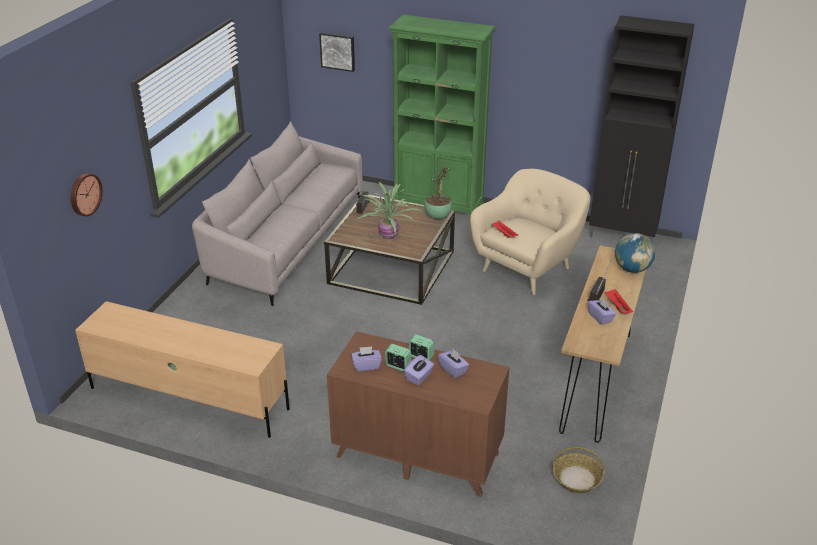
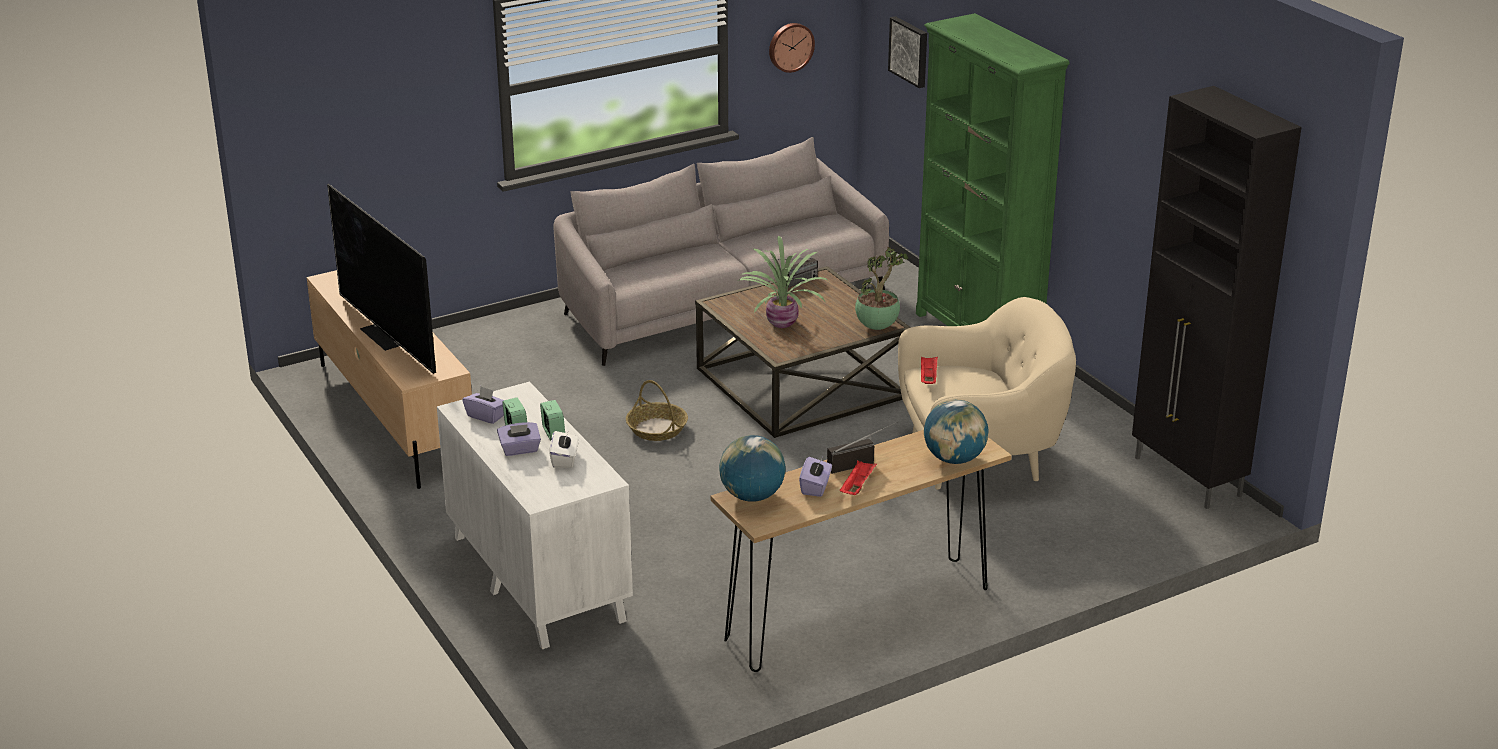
camera: 40 degrees right, 5 degrees down
(84, 194) = (374, 117): wall clock -> wall clock (790, 46)
(192, 344) = (387, 335): none -> television
(417, 454) = (537, 578): brown dresser -> white dresser
(453, 369) = (565, 460): purple tissue box -> white tissue box
(576, 478) = (671, 690): basket -> basket (656, 429)
(581, 339) = (752, 496): none -> globe

